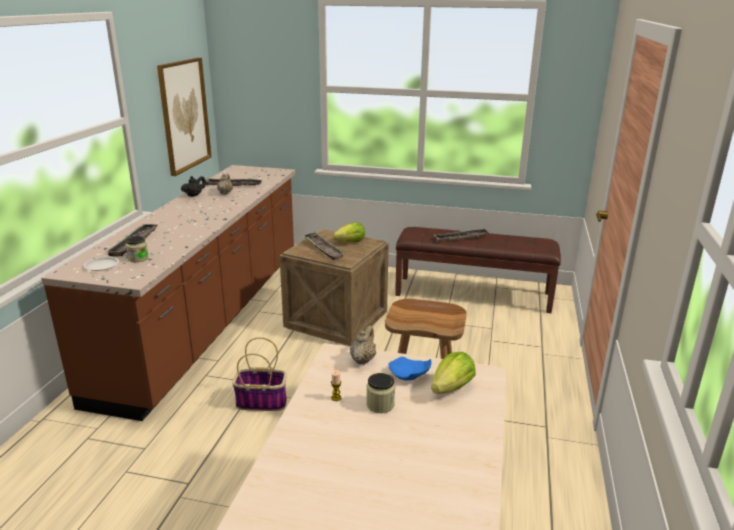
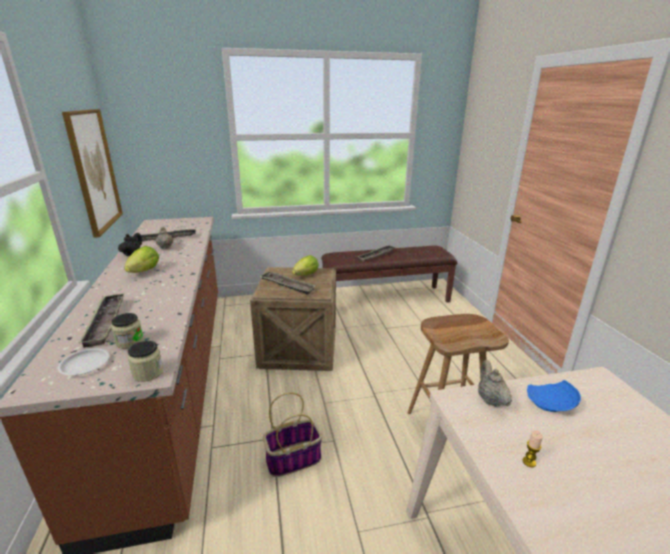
camera: 25 degrees left, 0 degrees up
(380, 405) = (577, 453): jar -> jar (148, 373)
(452, 388) = (601, 406): lettuce -> lettuce (144, 271)

